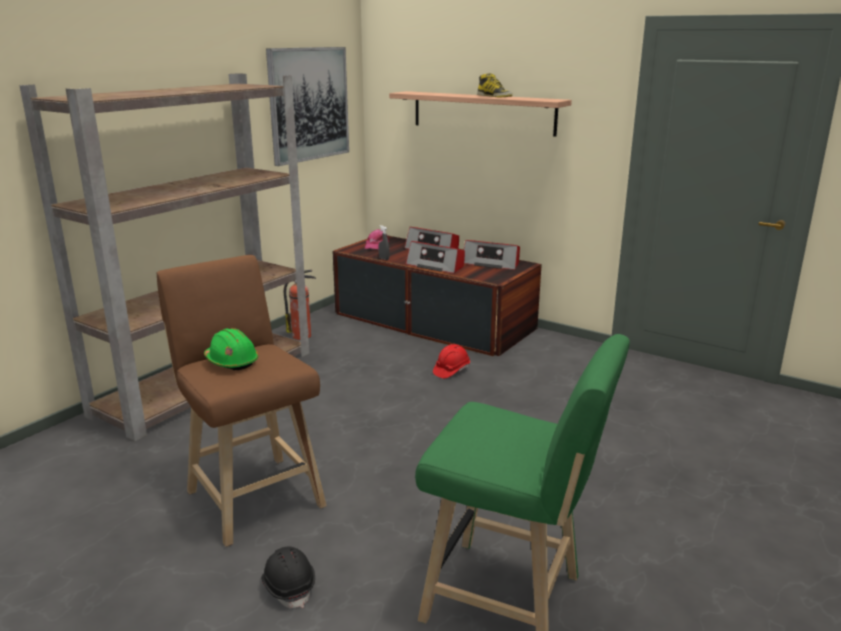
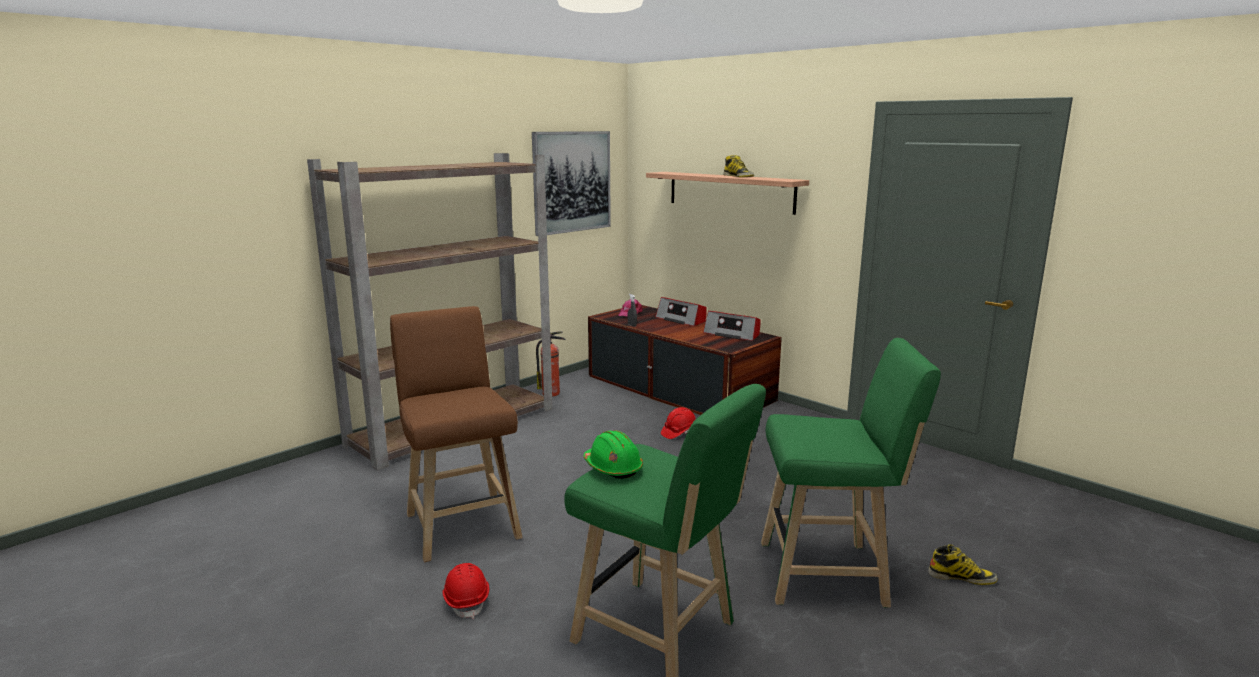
camera: 10 degrees right, 5 degrees down
(231, 361) = (444, 397): green hard hat -> green hard hat (613, 467)
(288, 586) = (466, 600): black hard hat -> red hard hat
(436, 266) = (678, 333): radio -> none
(652, 512) = (830, 574): none -> green stool
(774, 501) = (961, 577): none -> boot

